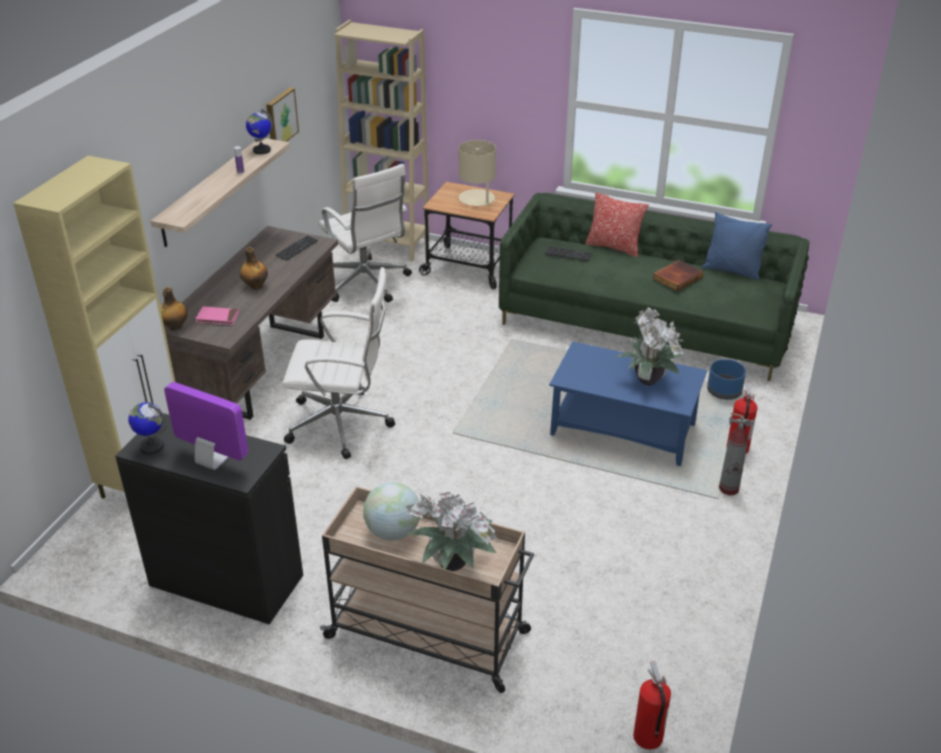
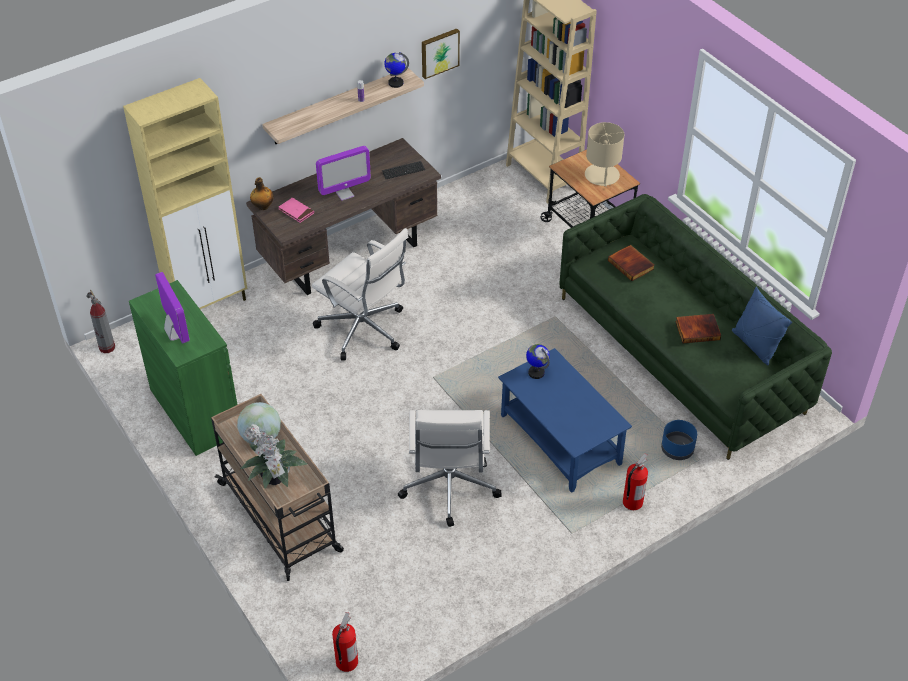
camera: 35 degrees right, 10 degrees up
(152, 447) = (152, 304): globe -> globe (536, 372)
(226, 580) = (195, 411): black cabinet -> green cabinet
(255, 286) = (344, 194): bottle -> monitor
(366, 284) = (492, 210): white office chair -> white office chair (449, 487)
(568, 254) = (631, 264): keyboard -> book
(614, 247) = (679, 274): pillow -> none
(647, 379) = (575, 410): potted plant -> none
(729, 488) = (589, 530): fire extinguisher -> fire extinguisher (107, 347)

